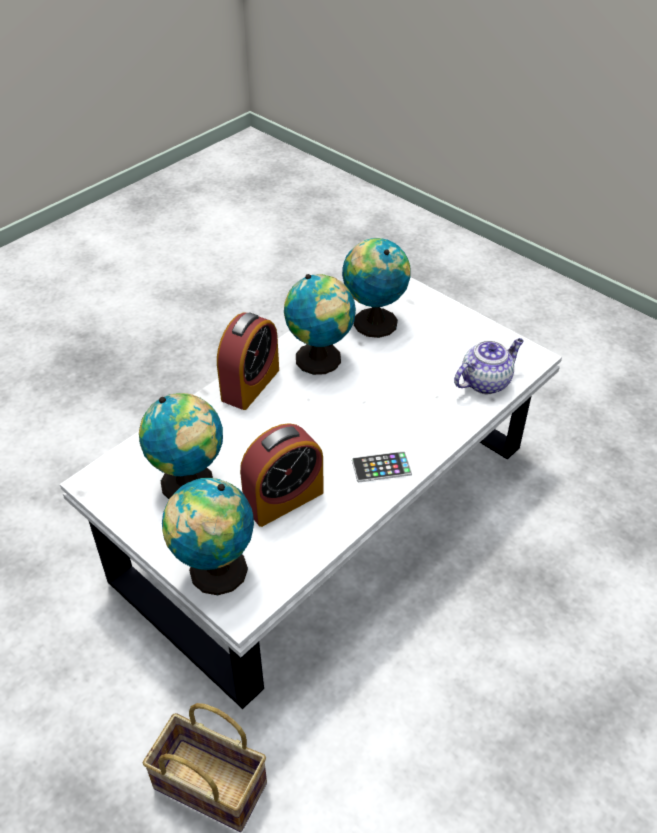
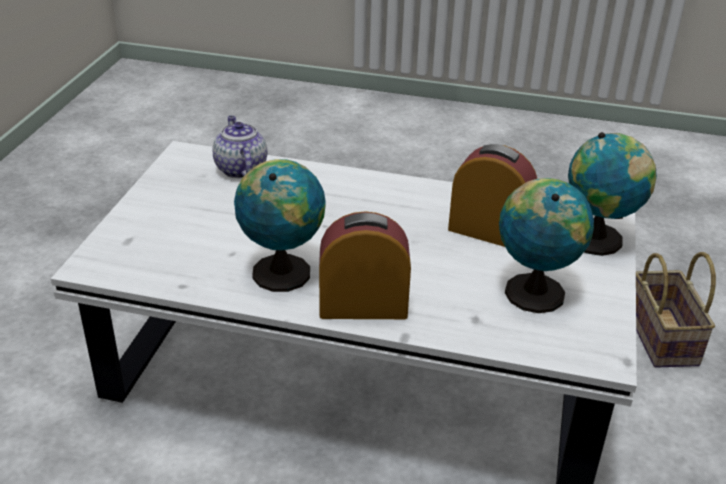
camera: 120 degrees left, 10 degrees down
(373, 321) = (185, 256): globe -> none
(381, 467) = (400, 194): phone -> none
(485, 381) = (240, 169): teapot -> teapot turned 45 degrees clockwise

